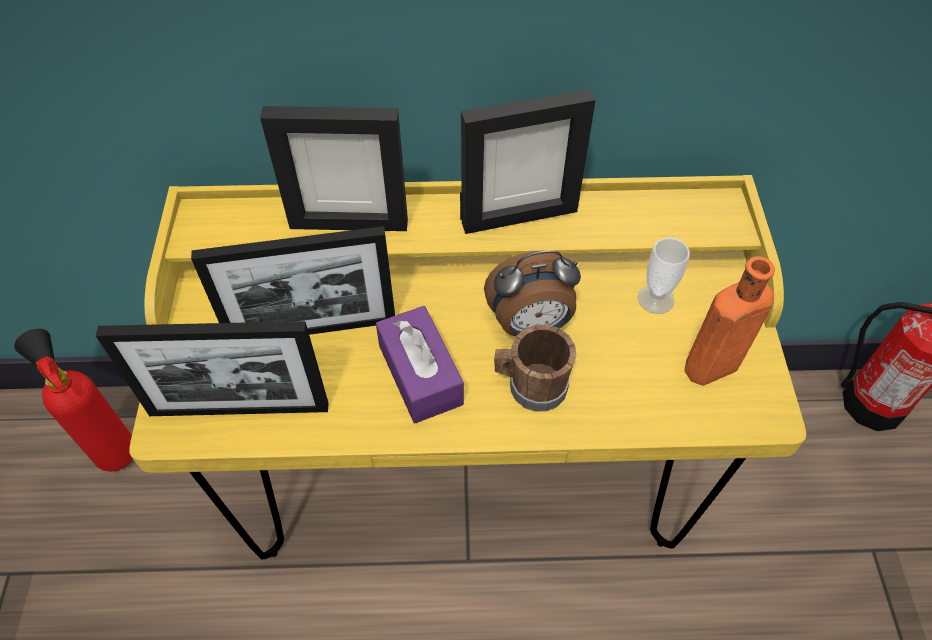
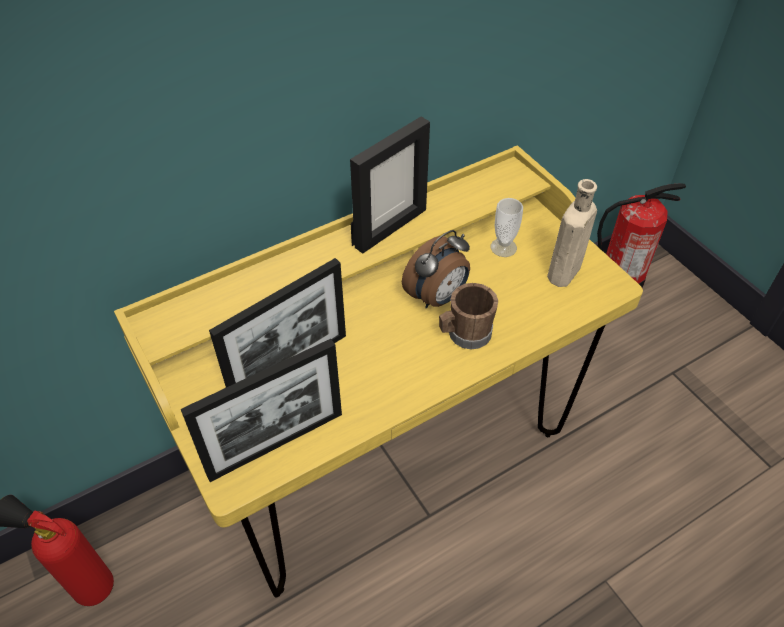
camera: 30 degrees left, 5 degrees down
(349, 222) = (274, 279): picture frame -> none
(420, 375) = (388, 361): purple tissue box -> none
(708, 368) = (562, 275): orange bottle -> beige bottle

